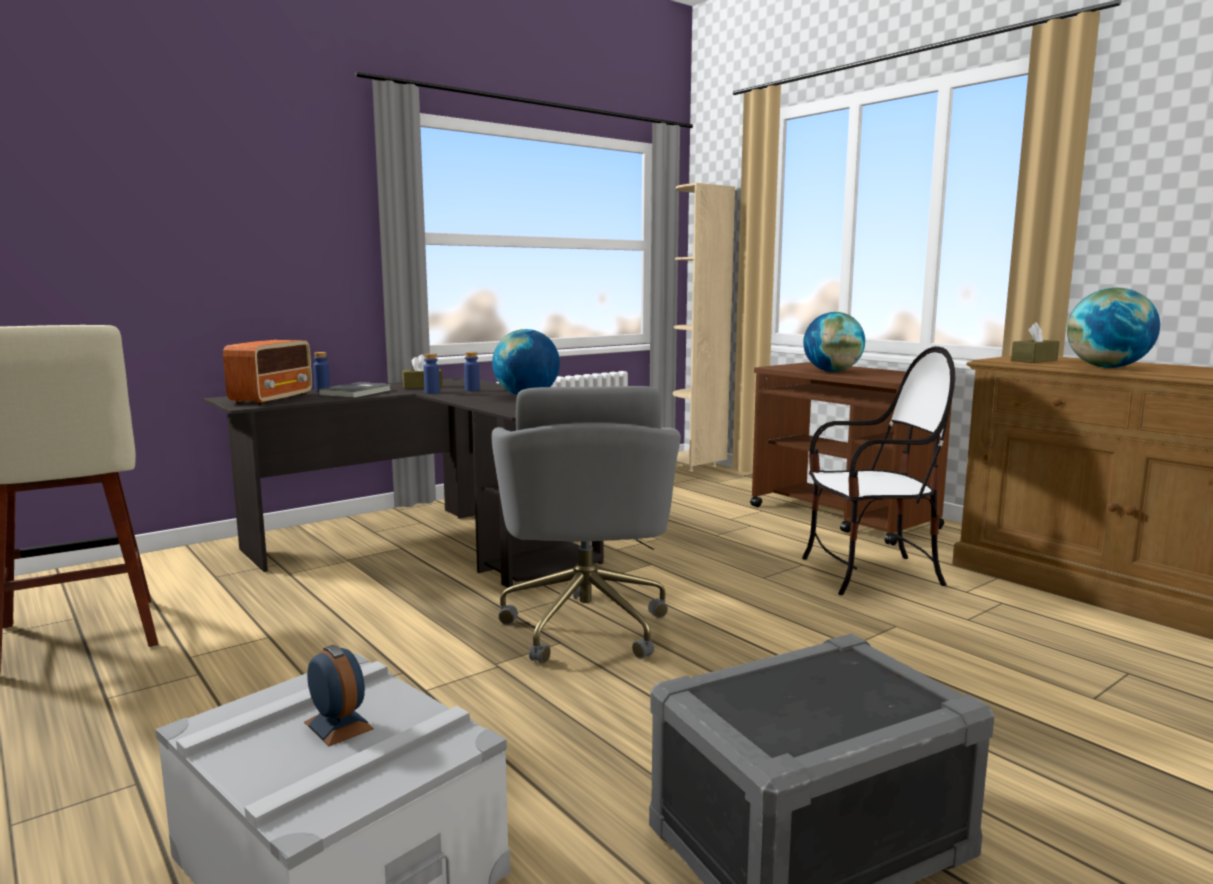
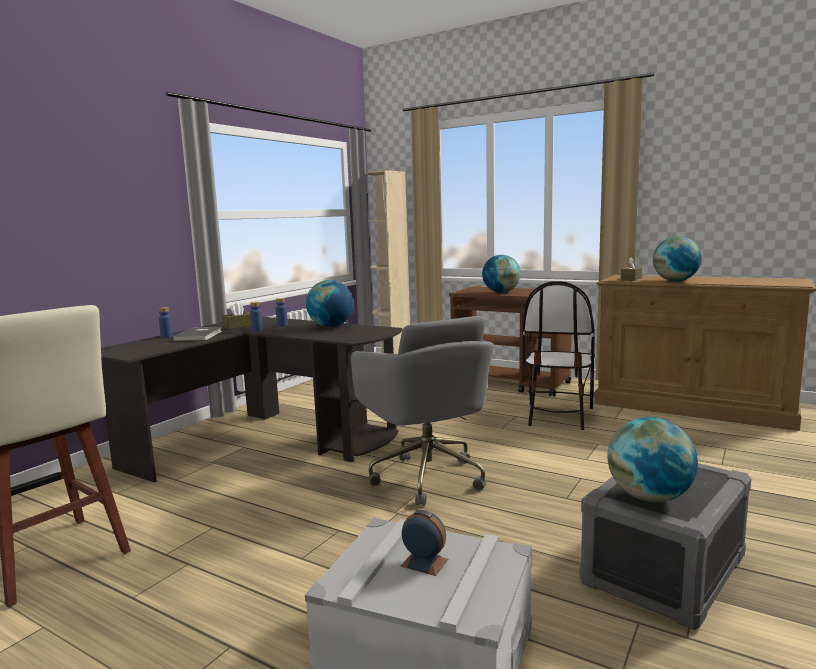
camera: 20 degrees left, 0 degrees up
(273, 398) = (141, 347): radio -> none
(758, 707) = (649, 497): none -> globe
(870, 574) = (557, 416): chair -> chair turned 135 degrees clockwise

